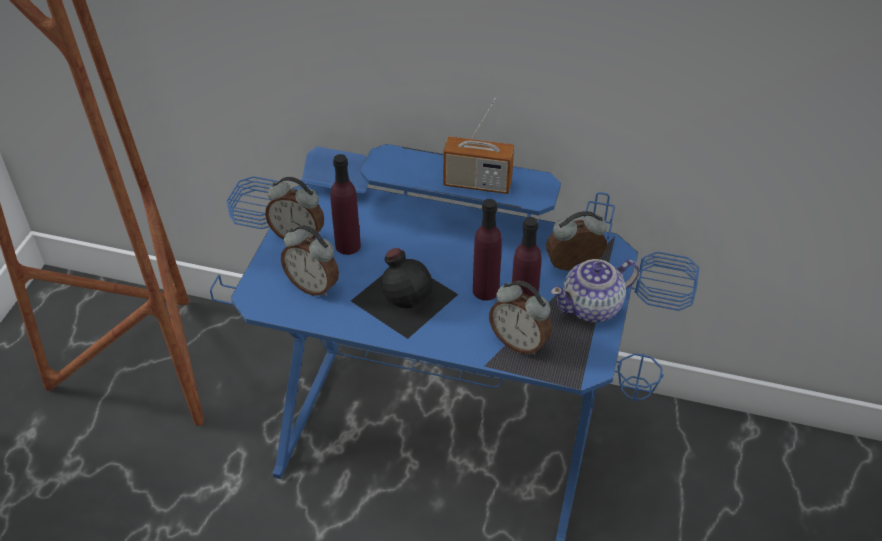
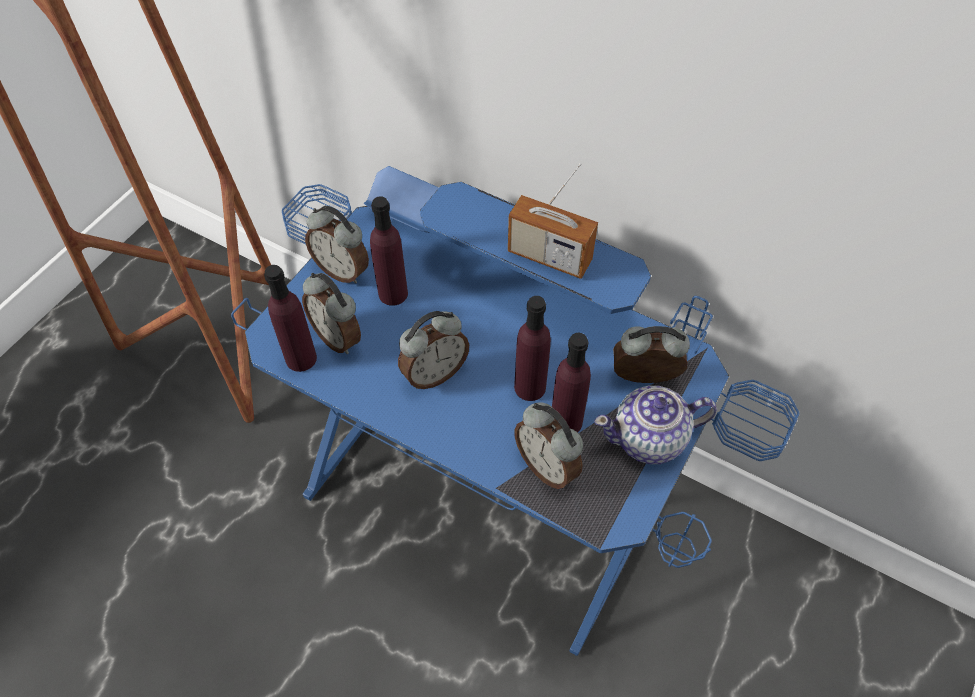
camera: 15 degrees right, 10 degrees up
(288, 307) = (301, 358): none -> purple bottle
(404, 296) = (434, 373): black bottle -> alarm clock

